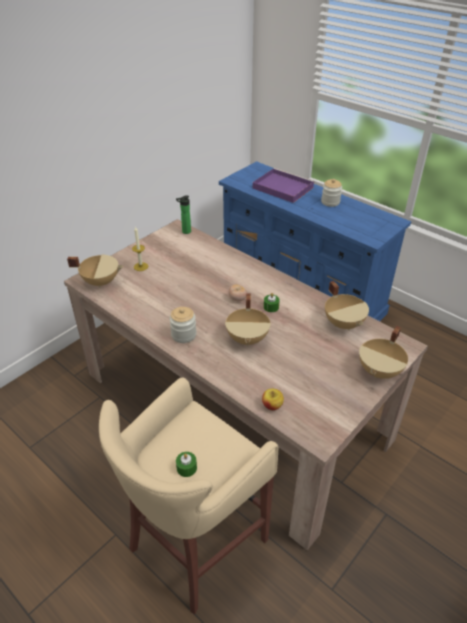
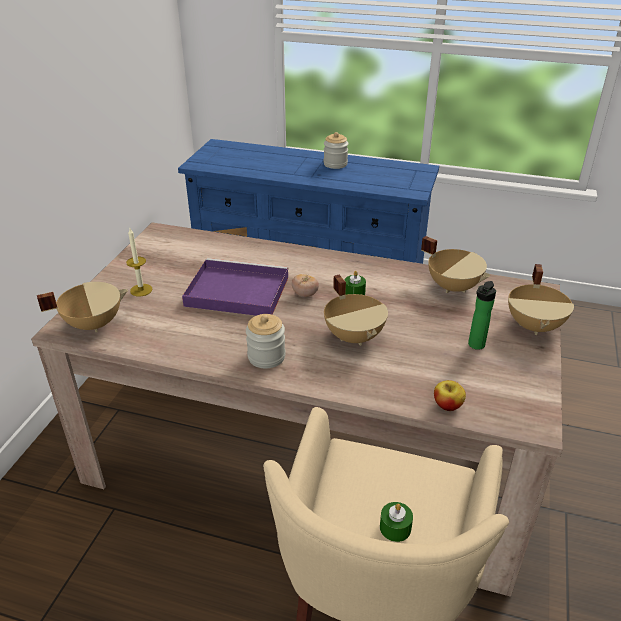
camera: 25 degrees left, 5 degrees down
(185, 232) = (174, 234): bottle -> bottle (475, 346)
(281, 187) = (265, 160): purple tray -> purple tray (235, 291)

